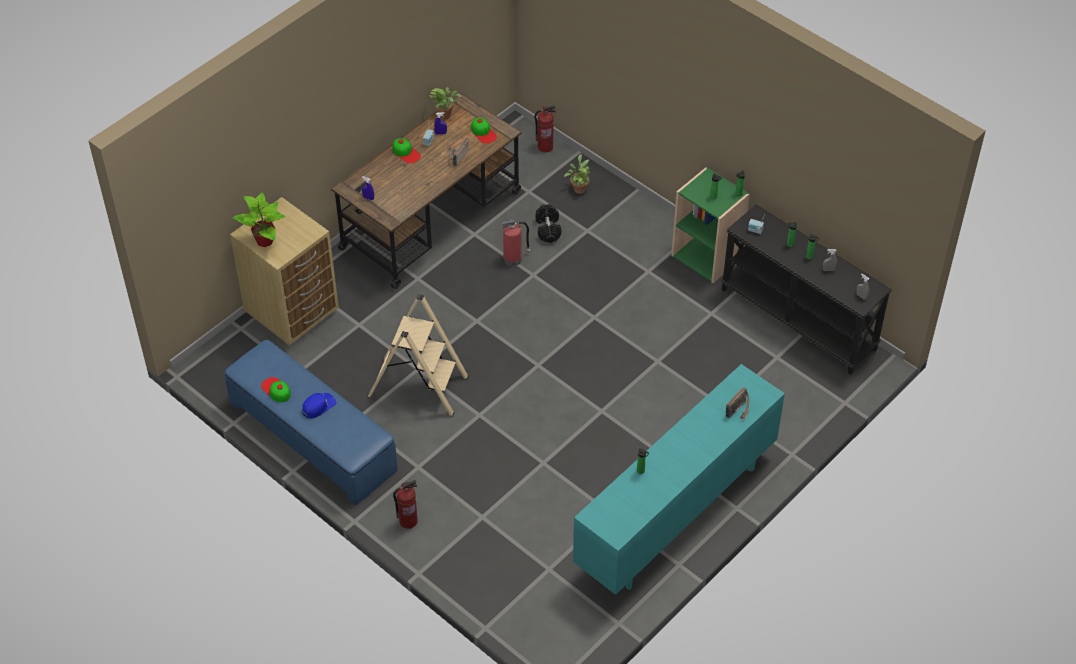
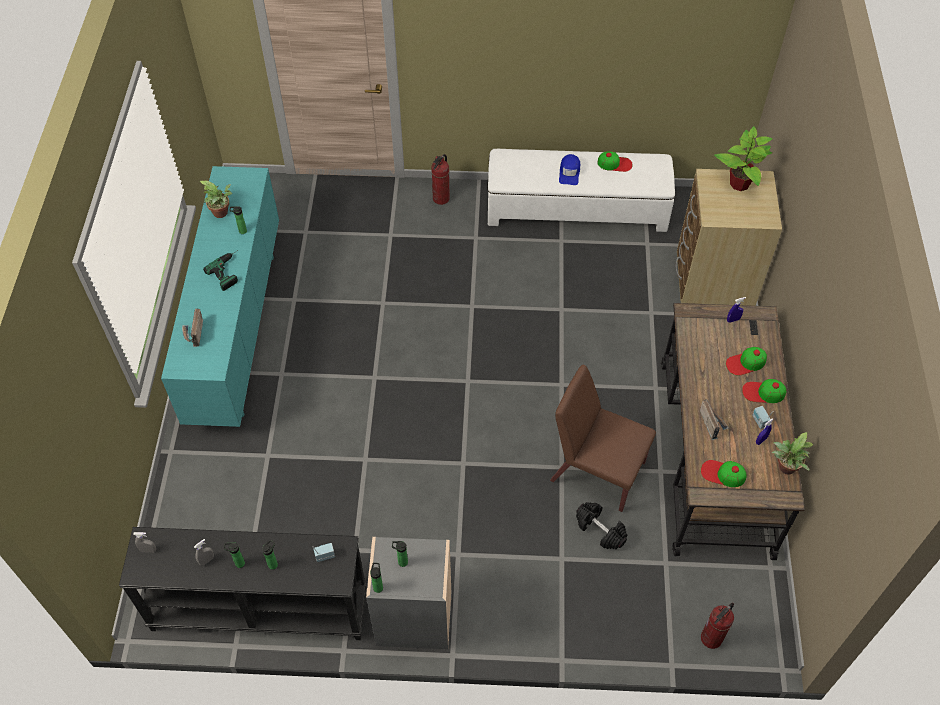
camera: 140 degrees right, 5 degrees up
(311, 436) = (577, 207): blue bench -> white bench
(394, 172) = (746, 363): none -> cap
(416, 386) = (546, 295): beige step ladder -> none
(513, 259) = (596, 471): fire extinguisher -> brown chair
(578, 188) = (622, 608): potted plant -> potted plant (222, 213)
(676, 443) = (229, 270): none -> power drill
(707, 257) = (413, 619): green bookcase -> grey bookcase

